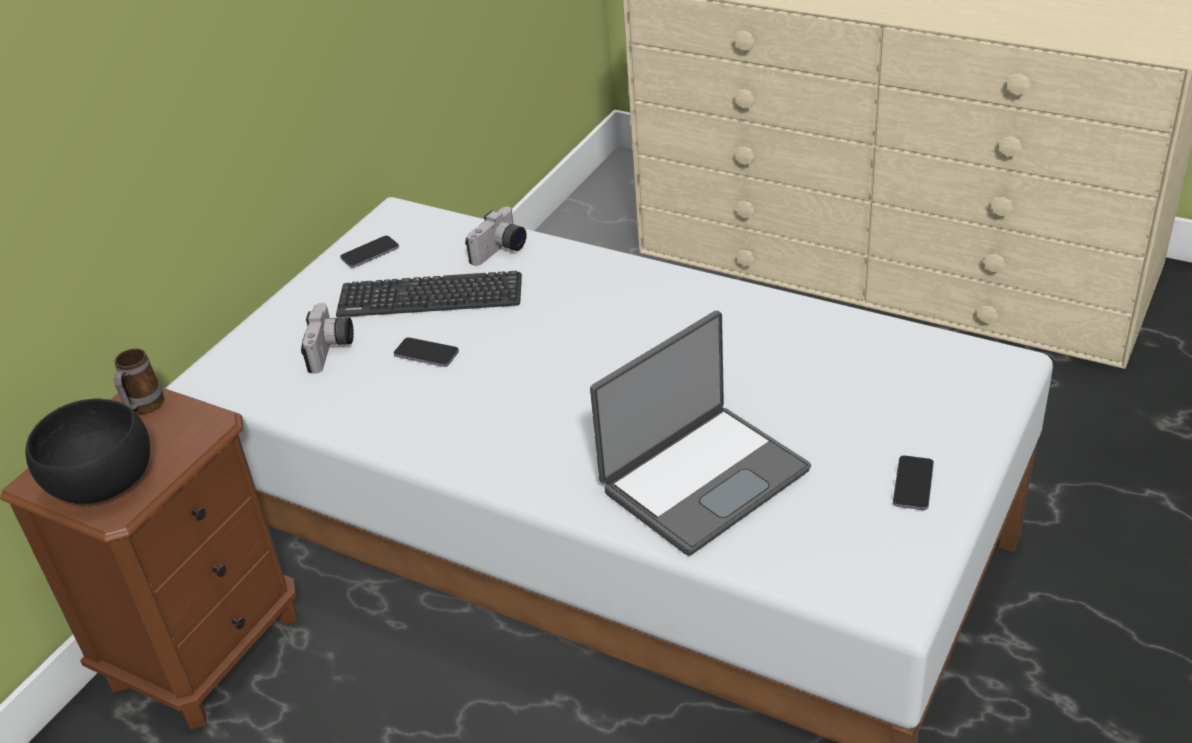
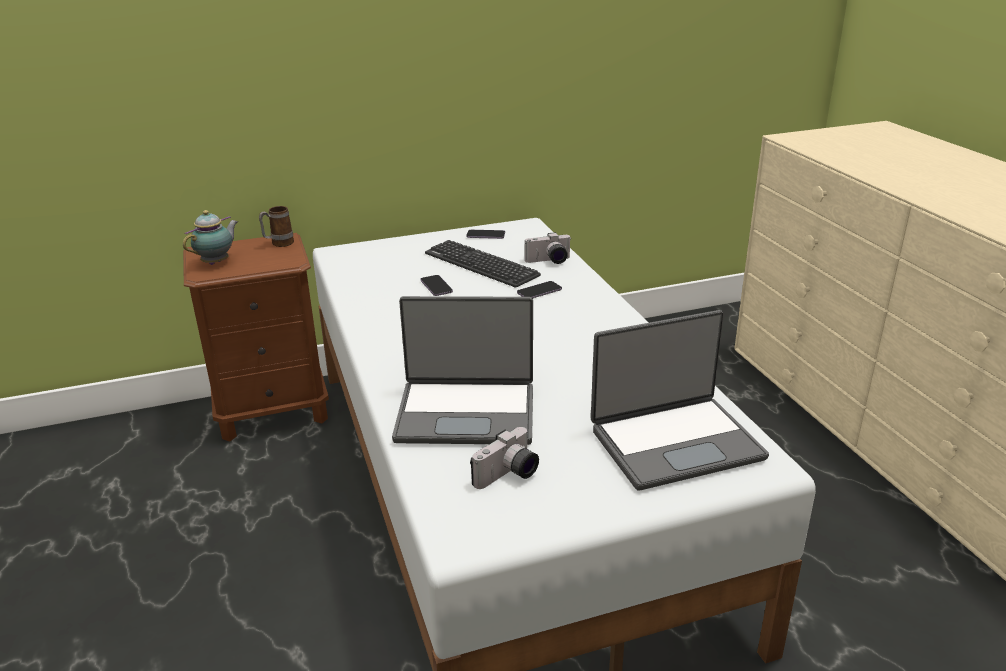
camera: 40 degrees right, 10 degrees down
(103, 482) = (217, 262): black bowl -> teapot
(332, 350) = (400, 265): camera -> camera (508, 476)
(913, 484) = (581, 491): phone -> phone (539, 292)
(914, 388) = (675, 442): none -> laptop

